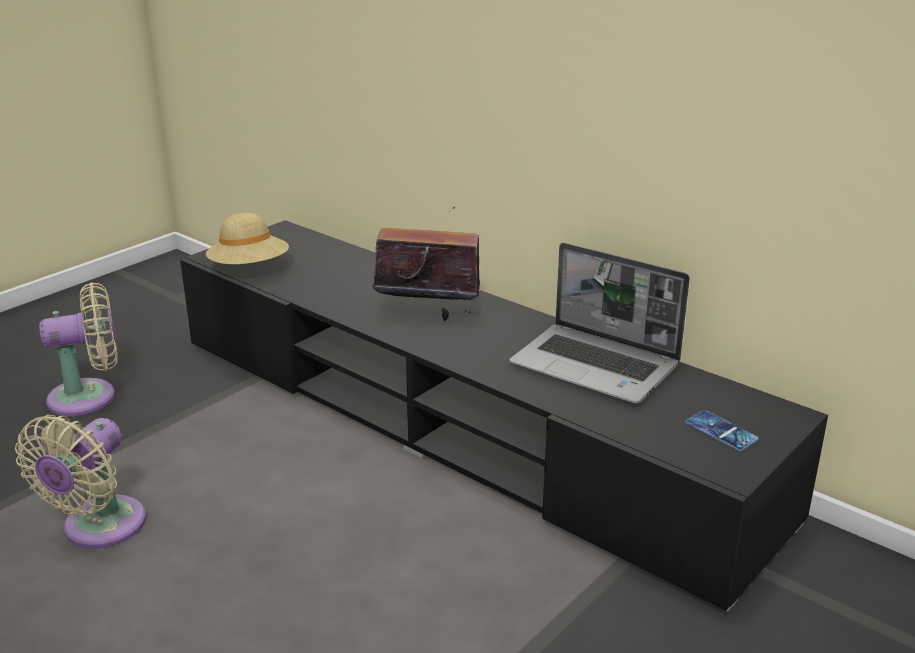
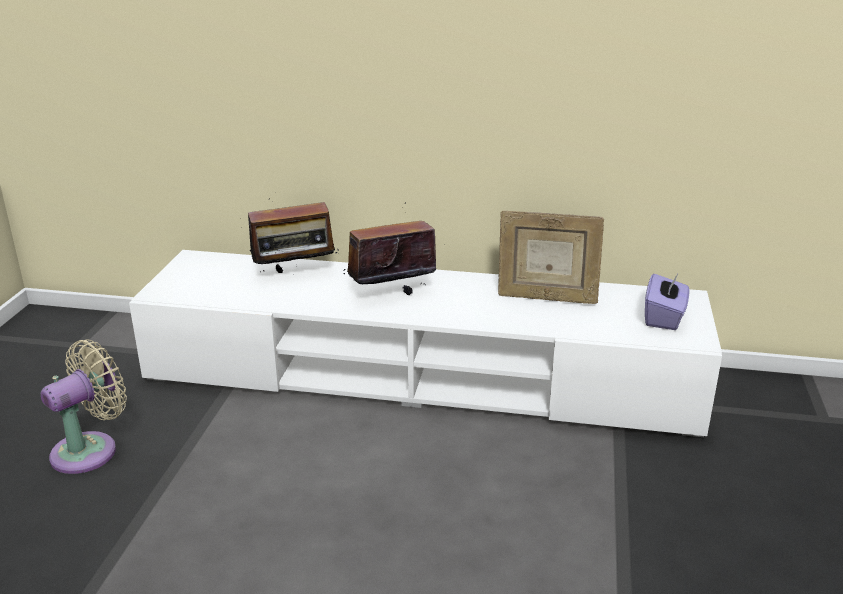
camera: 30 degrees left, 0 degrees up
(99, 528) = (223, 548): beige fan -> none
(249, 269) = (204, 295): beige hat -> none
(357, 269) = (295, 274): none -> radio
(458, 425) = (422, 376): black tv stand -> white tv stand
(597, 366) = (546, 298): laptop -> picture frame
(721, 431) = (664, 317): phone -> purple tissue box

